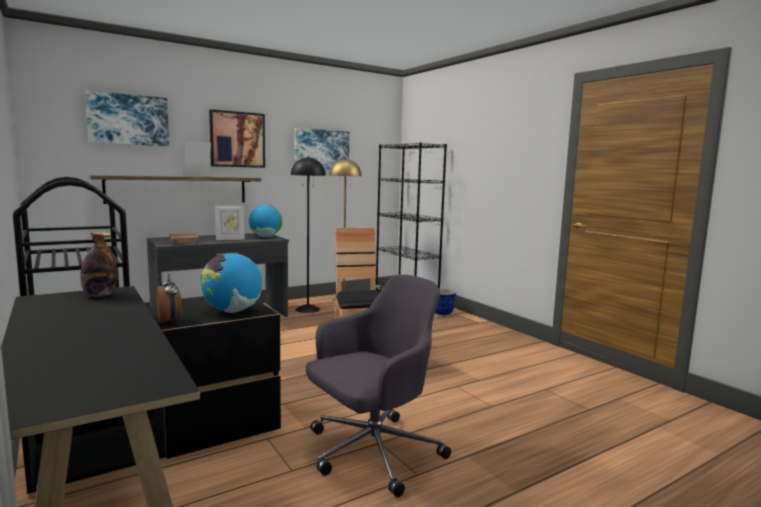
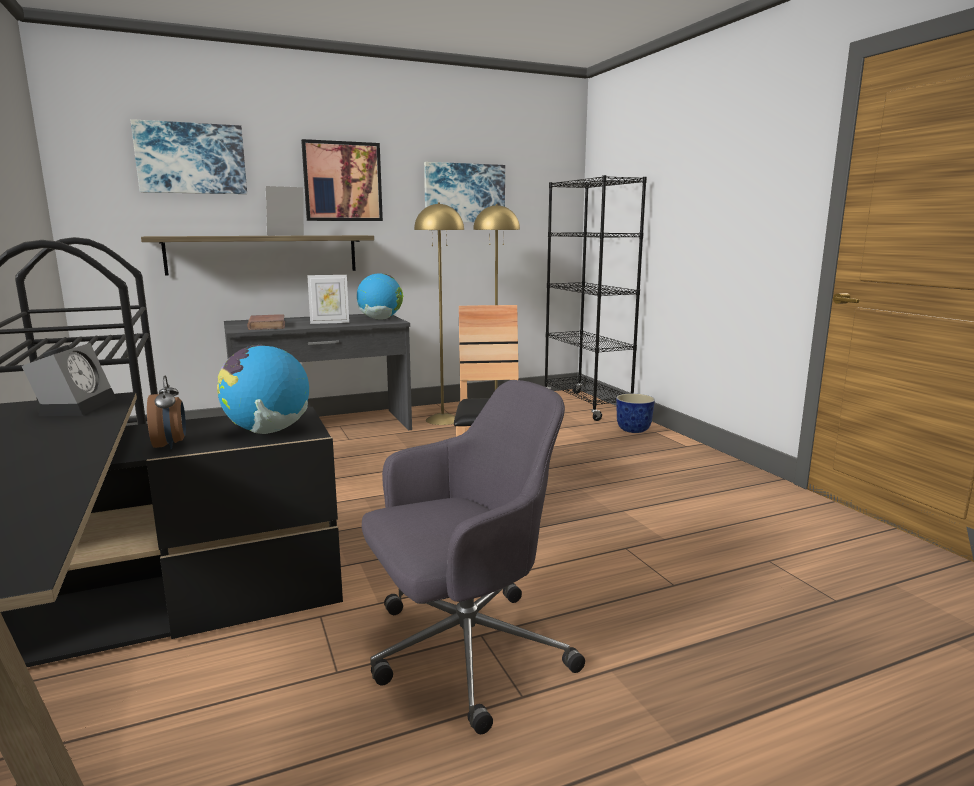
camera: 10 degrees right, 5 degrees up
(100, 295) = (76, 406): bottle -> alarm clock
(308, 309) = (442, 419): black floor lamp -> yellow floor lamp

